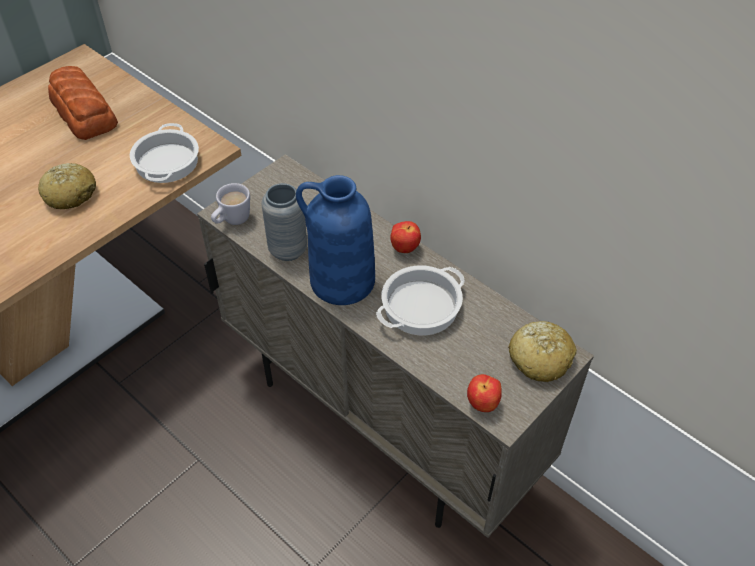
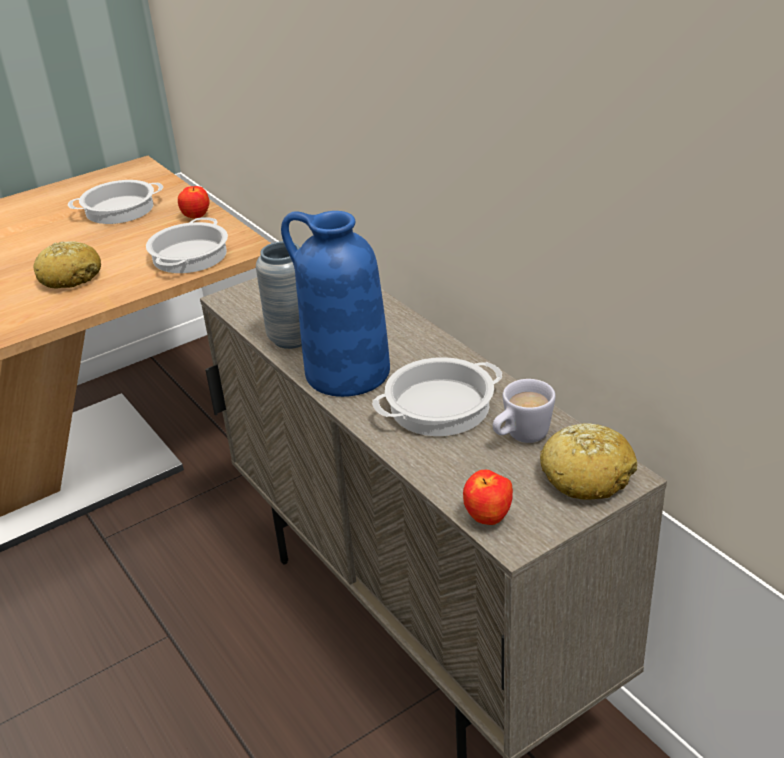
camera: 15 degrees right, 15 degrees down
(84, 111) = (120, 209): bread -> cooking pot
(232, 221) = (237, 307): white mug -> white mug (520, 437)
(405, 248) = (440, 347): apple -> apple (196, 217)

